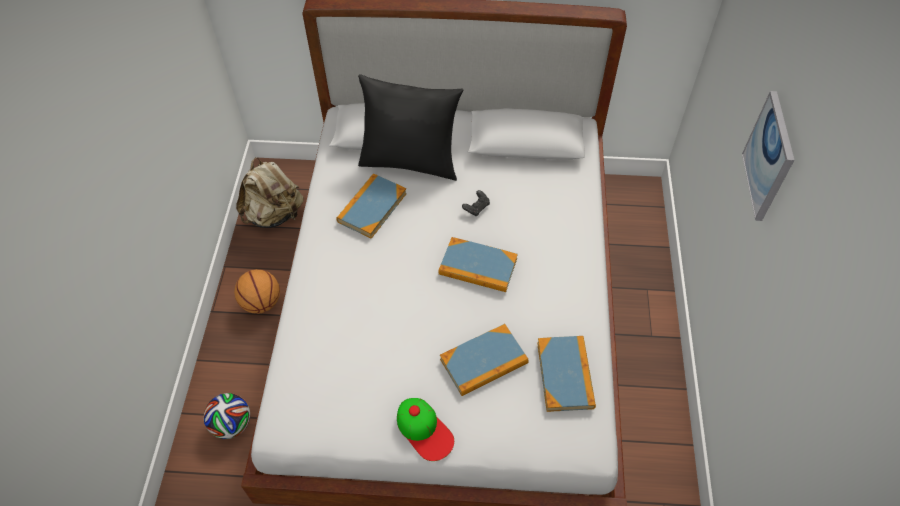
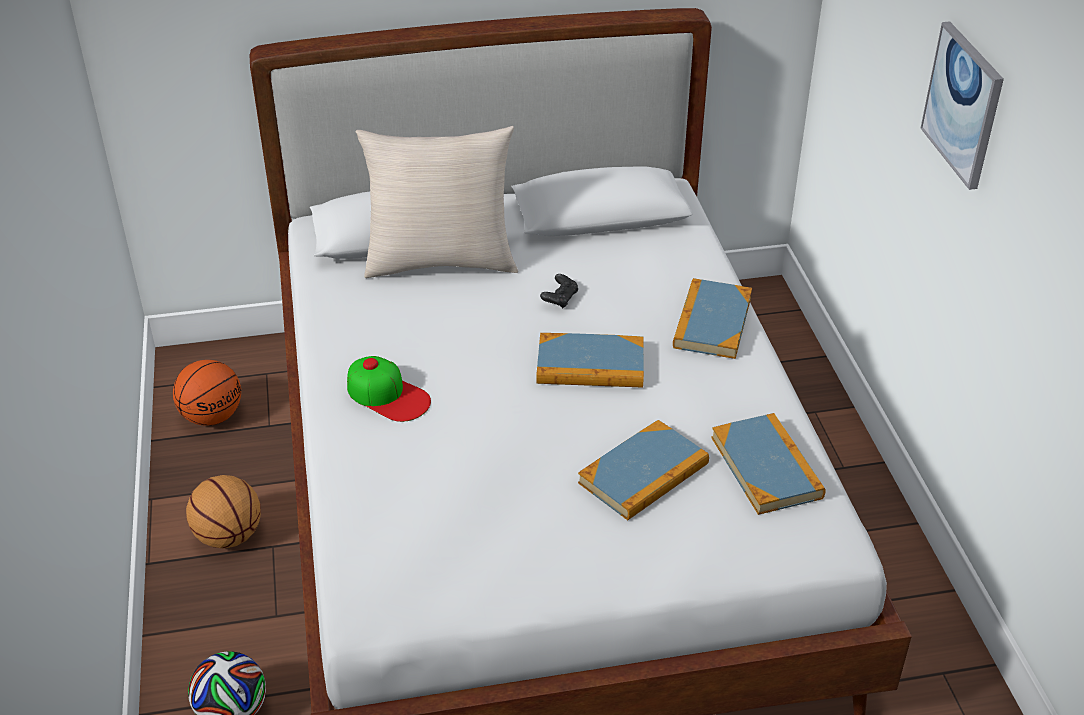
camera: 15 degrees left, 15 degrees down
(274, 215) = (212, 416): beige backpack -> basketball
(372, 207) = (404, 323): book -> book (712, 322)
(410, 161) = (441, 261): black pillow -> beige pillow
(424, 430) = (589, 571): cap -> cap (388, 395)

